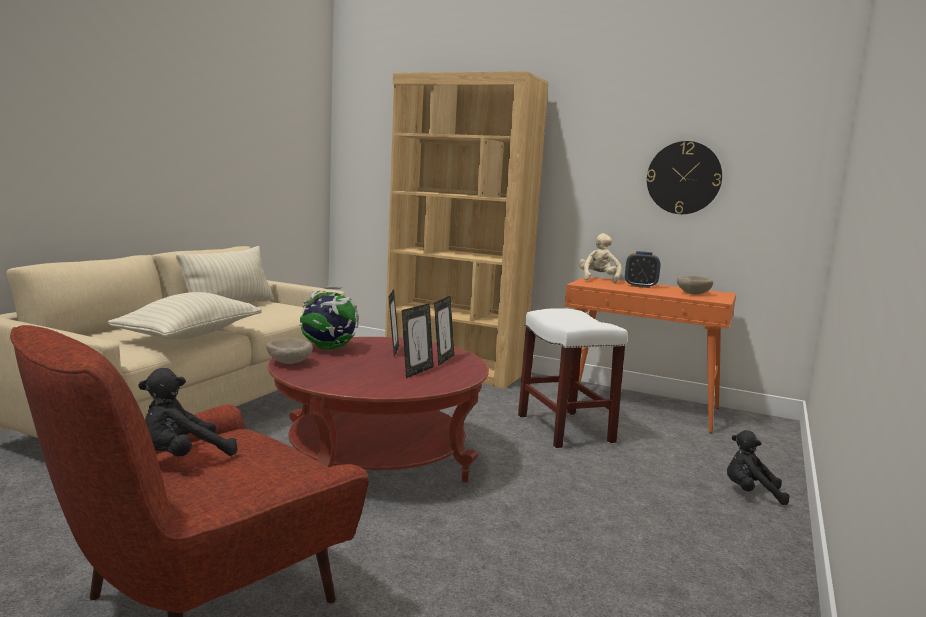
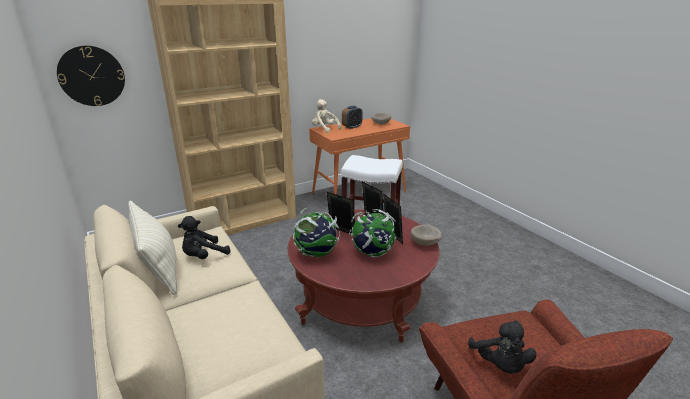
camera: 55 degrees left, 15 degrees up
(190, 335) = (249, 308): beige pillow -> none
(288, 363) = (342, 278): beige bowl -> beige bowl (426, 243)
(363, 368) = (372, 253): none -> globe
(683, 178) = (351, 54): wall clock -> wall clock (91, 76)
(751, 493) = (467, 213): black plush toy -> black plush toy (204, 256)

